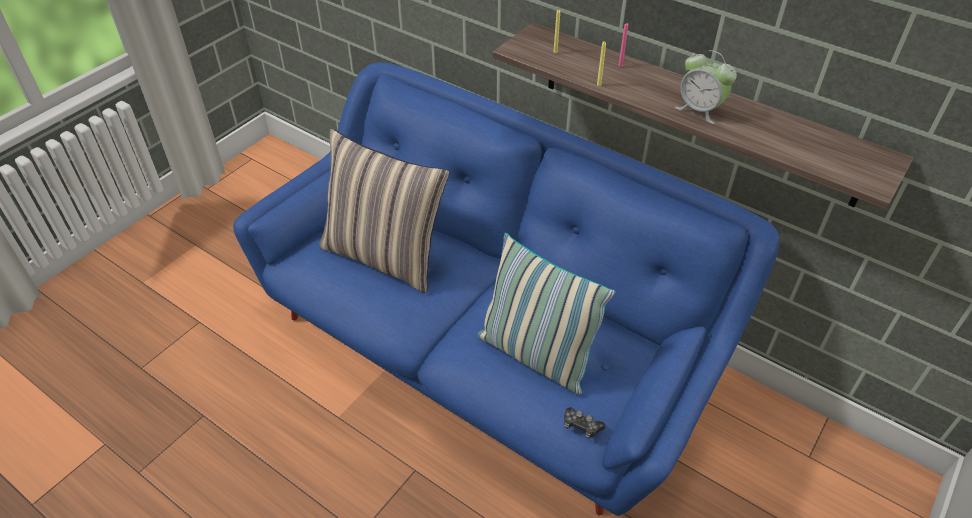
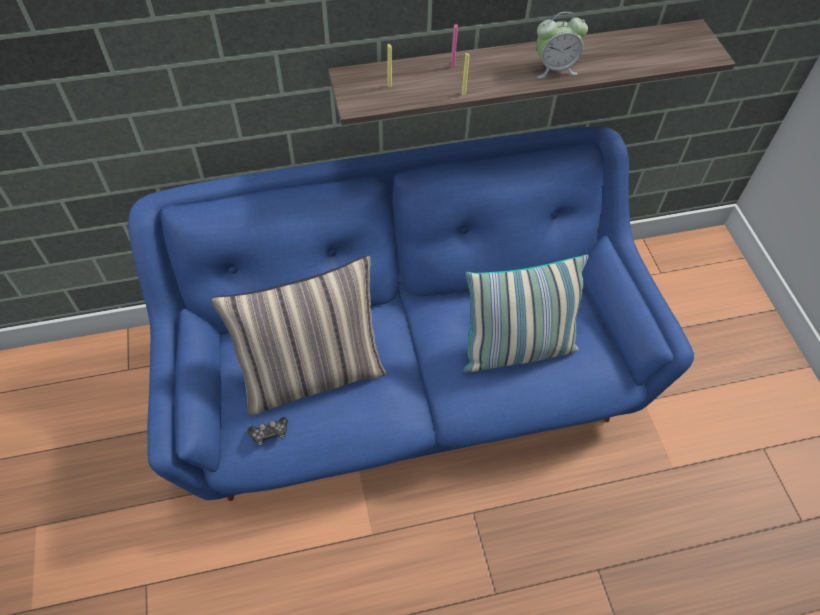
camera: 50 degrees left, 10 degrees up
(581, 426) = (603, 371): game controller -> game controller (269, 434)

